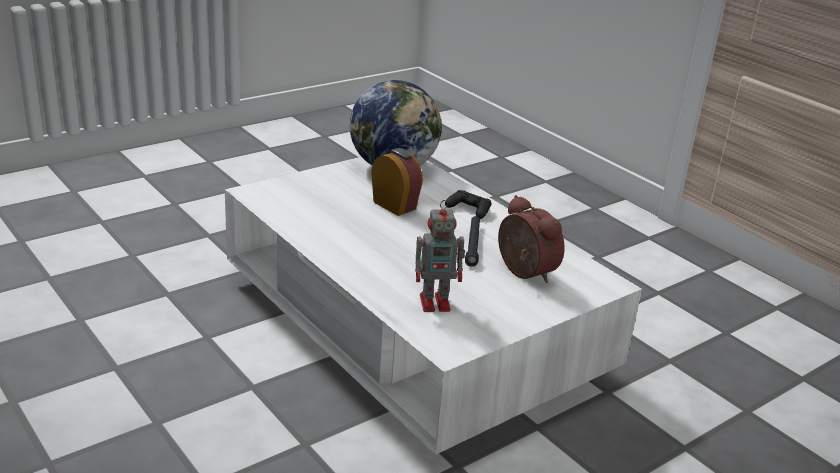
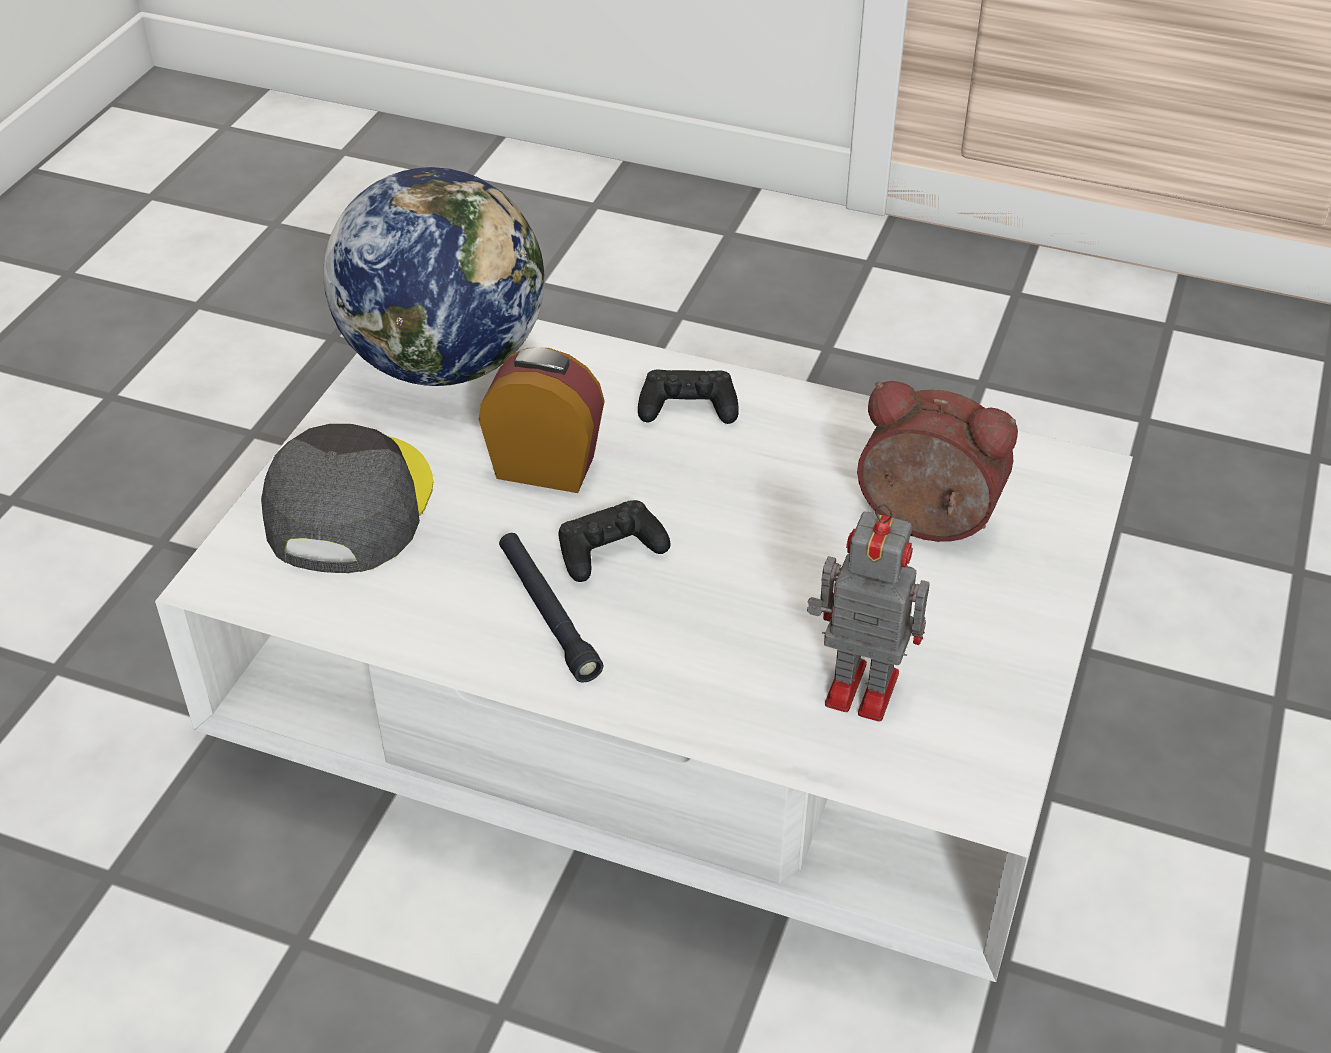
camera: 30 degrees left, 15 degrees up
(314, 190) = (349, 506): none -> grey cap
(390, 234) = (610, 550): none -> black game controller
(436, 302) = (857, 687): toy robot -> toy robot turned 120 degrees counterclockwise
(473, 245) = (780, 499): black flashlight -> black flashlight (547, 613)

